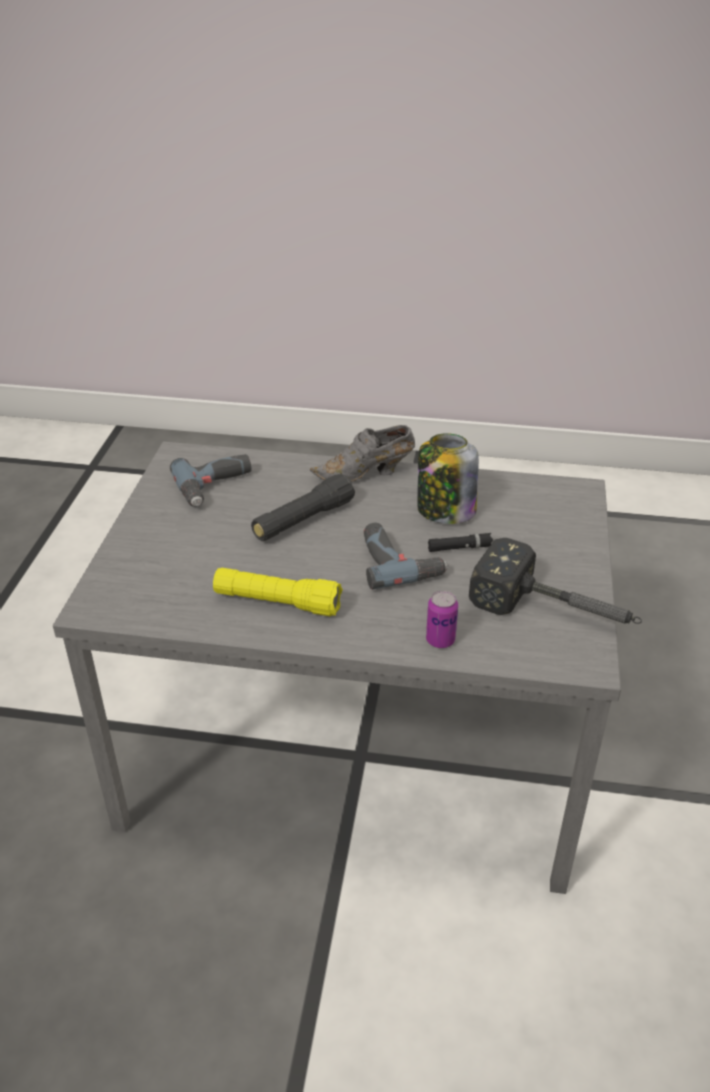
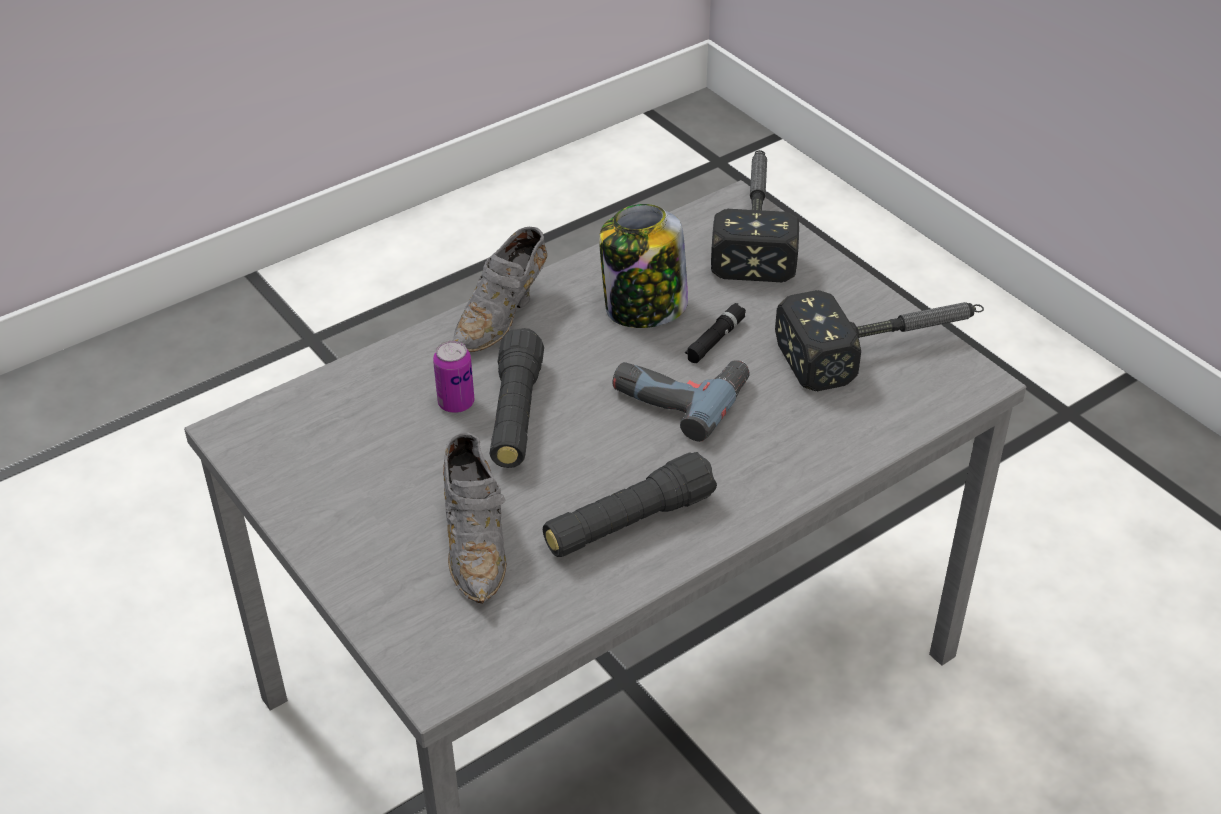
camera: 45 degrees left, 5 degrees up
(198, 563) = (475, 542): none -> grey shoe
(216, 486) = (352, 440): power drill -> none
(277, 602) = (629, 522): yellow flashlight -> black flashlight
(440, 640) = (832, 447): can -> can (456, 403)
(576, 505) = (755, 224): none -> hammer

